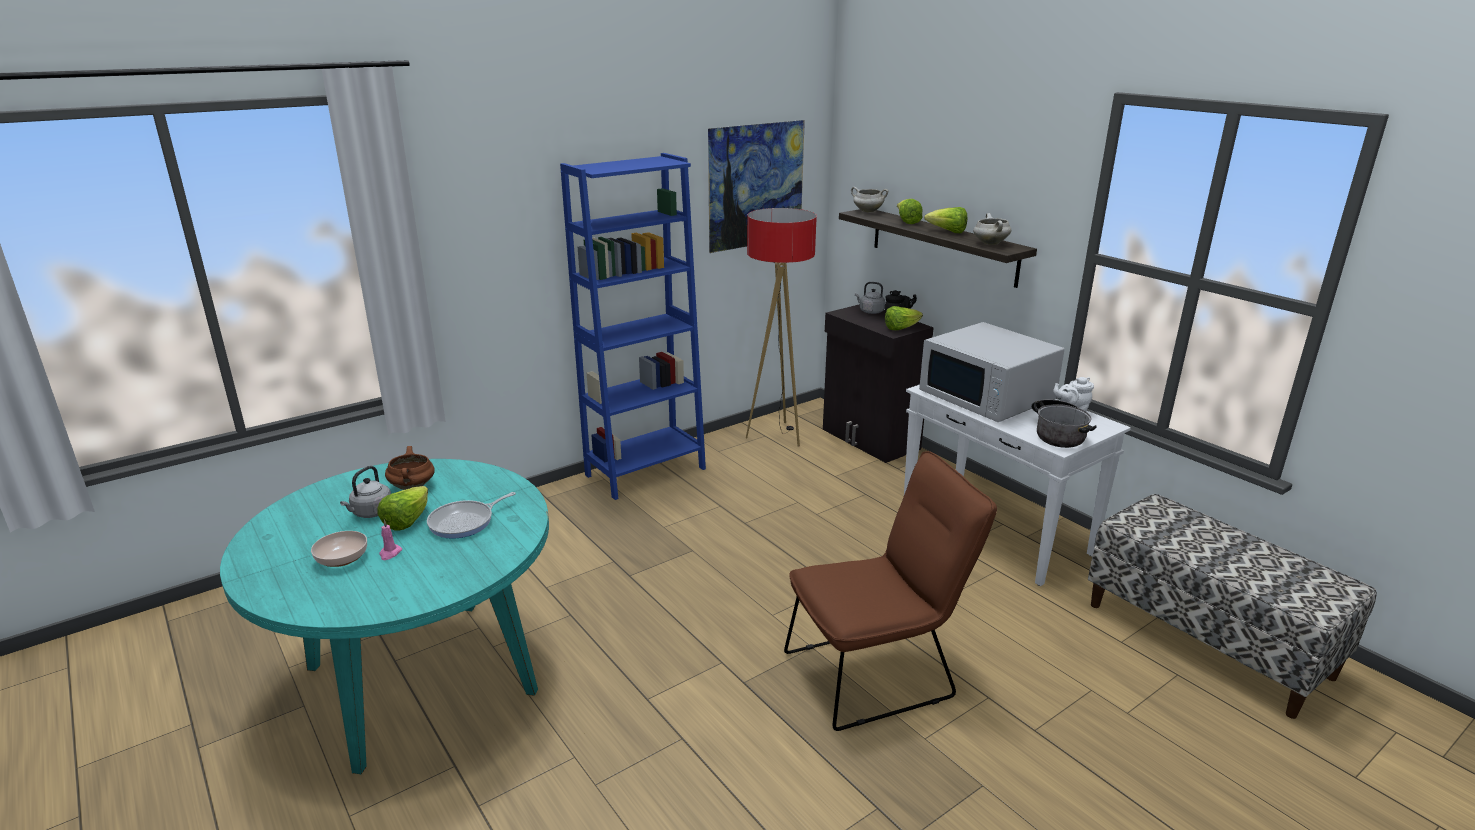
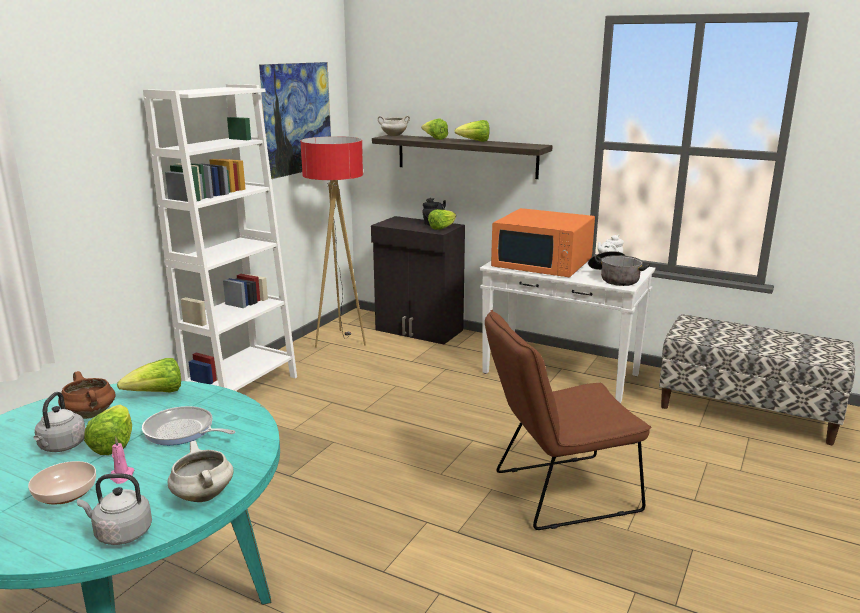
camera: 25 degrees left, 5 degrees down
(465, 522) = (182, 431): frying pan -> frying pan turned 90 degrees clockwise
(476, 478) = (157, 394): none -> lettuce
(645, 472) = (242, 390): blue bookcase -> white bookcase
(870, 311) = (406, 220): grey kettle -> grey kettle (120, 533)
(878, 672) = (556, 493): brown chair -> brown chair turned 150 degrees counterclockwise
(987, 396) = (543, 264): white microwave -> orange microwave
(989, 243) = (516, 145): white cooking pot -> white cooking pot (202, 496)

